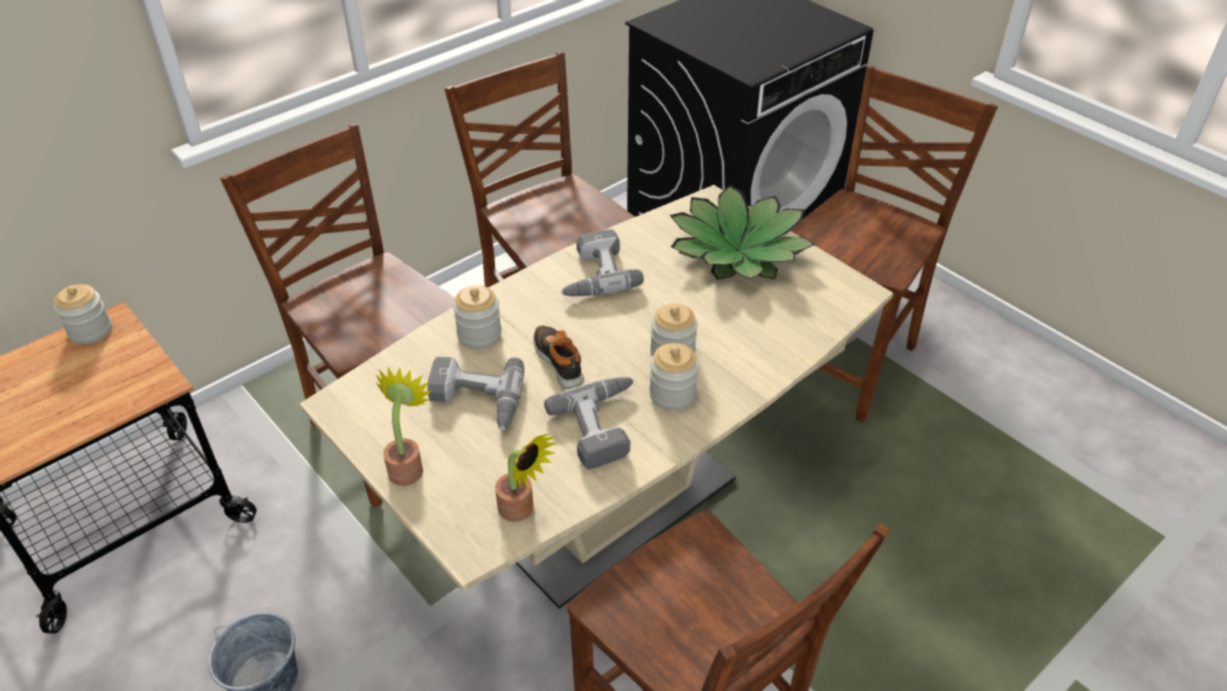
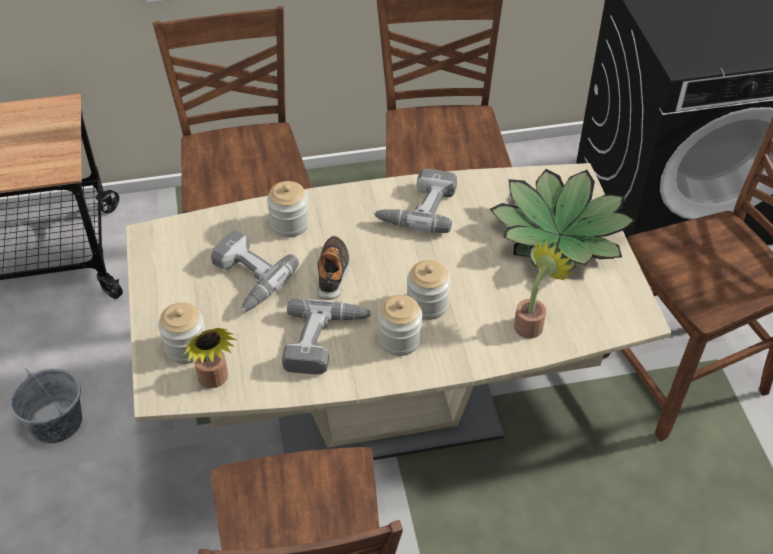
camera: 30 degrees right, 5 degrees up
(91, 331) = (45, 108): jar -> jar (186, 347)
(408, 466) = (163, 308): potted plant -> potted plant (532, 323)

